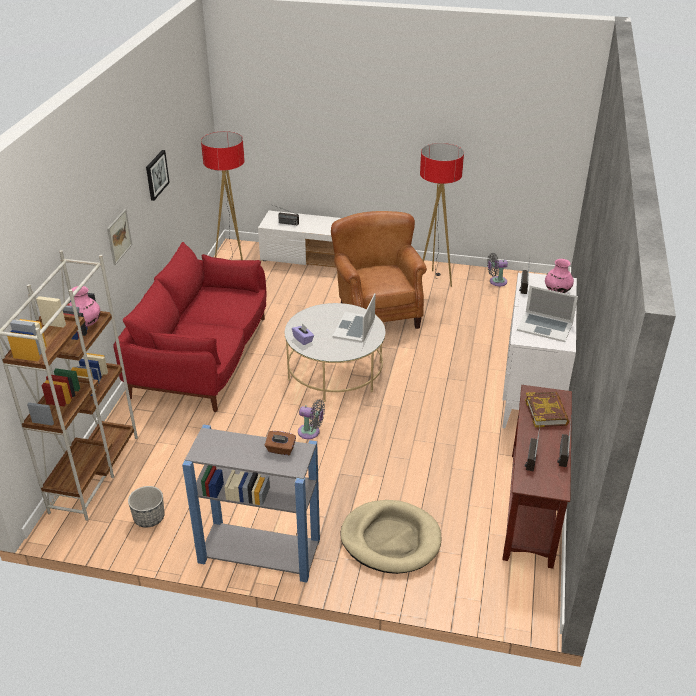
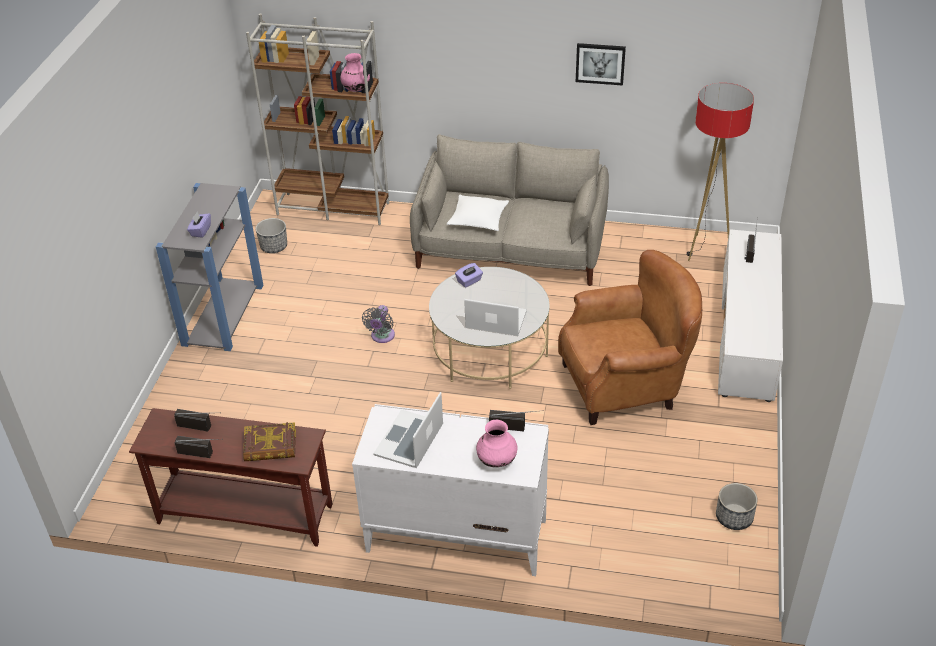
camera: 90 degrees right, 5 degrees up
(119, 236) = (490, 73): picture -> none
(201, 356) = (510, 247): red sofa -> beige sofa
(212, 335) = (478, 219): none -> white pillow
(280, 449) = (200, 231): brown tissue box -> purple tissue box
(390, 539) = (220, 399): beige dog bed -> none
(433, 281) = (717, 442): floor lamp -> none
(496, 281) = (734, 517): grey fan -> planter

